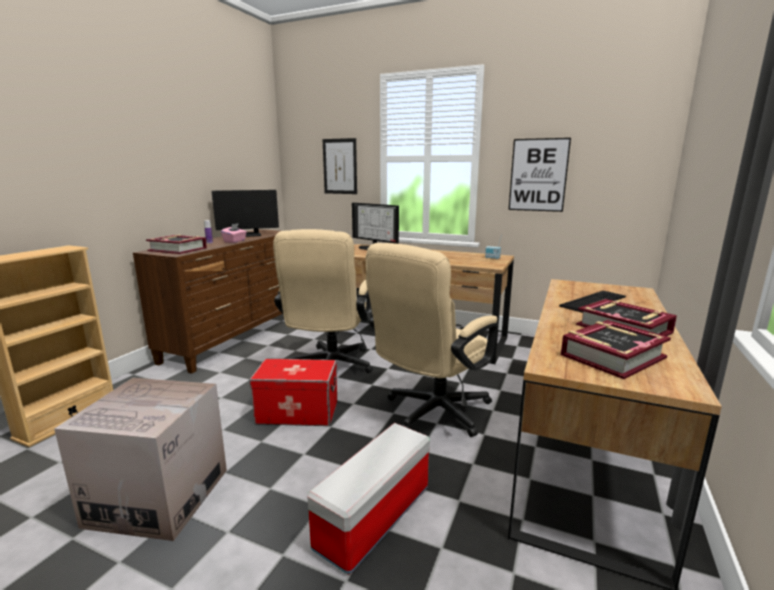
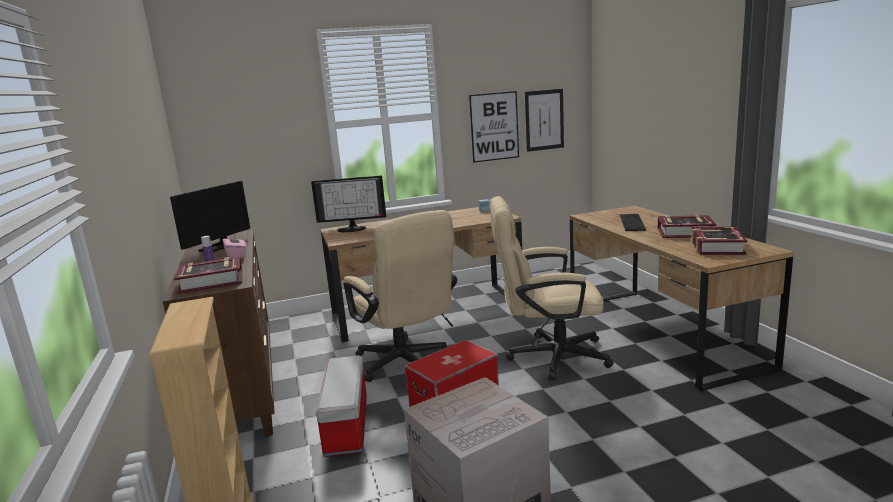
camera: 40 degrees left, 0 degrees up
(340, 166) = (273, 139): picture -> picture (544, 120)
(374, 518) = (631, 424): storage box -> storage box (347, 425)
(431, 414) = (548, 356): beige office chair -> beige office chair turned 90 degrees clockwise

